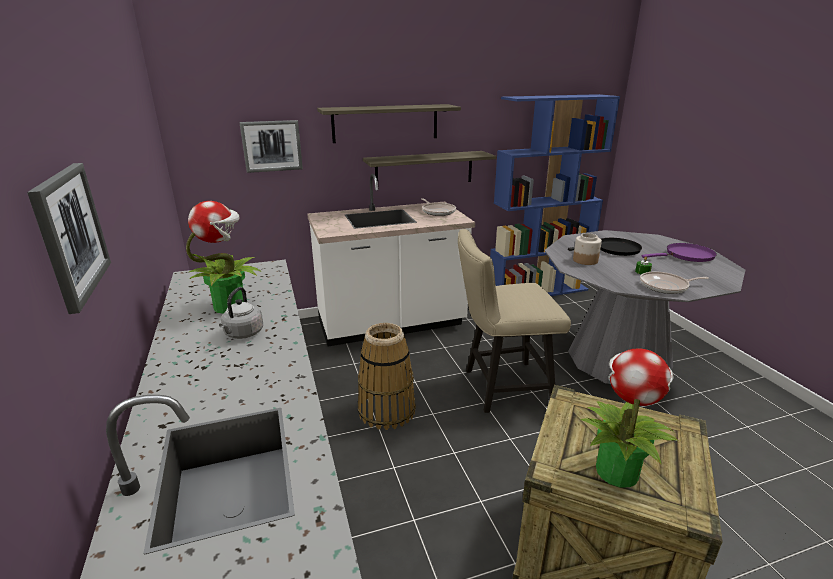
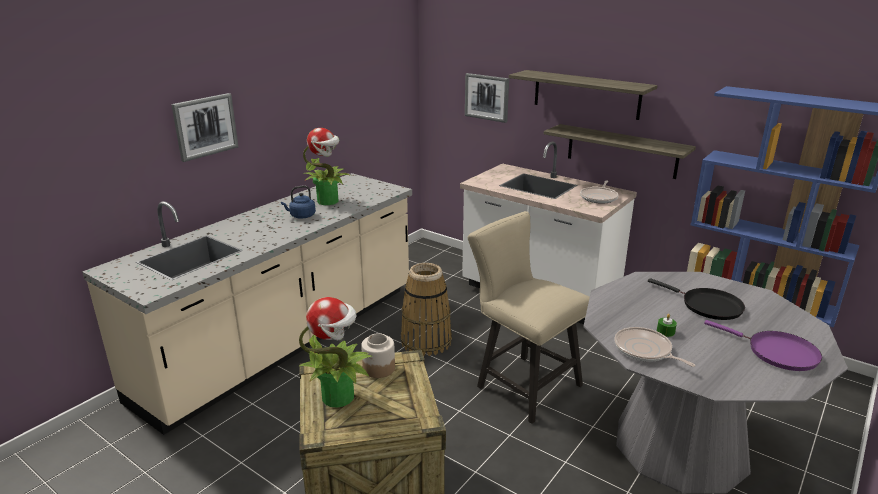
camera: 55 degrees right, 0 degrees up
(243, 334) = (301, 216): grey kettle -> blue kettle
(585, 260) = (641, 296): jar -> jar (378, 368)

